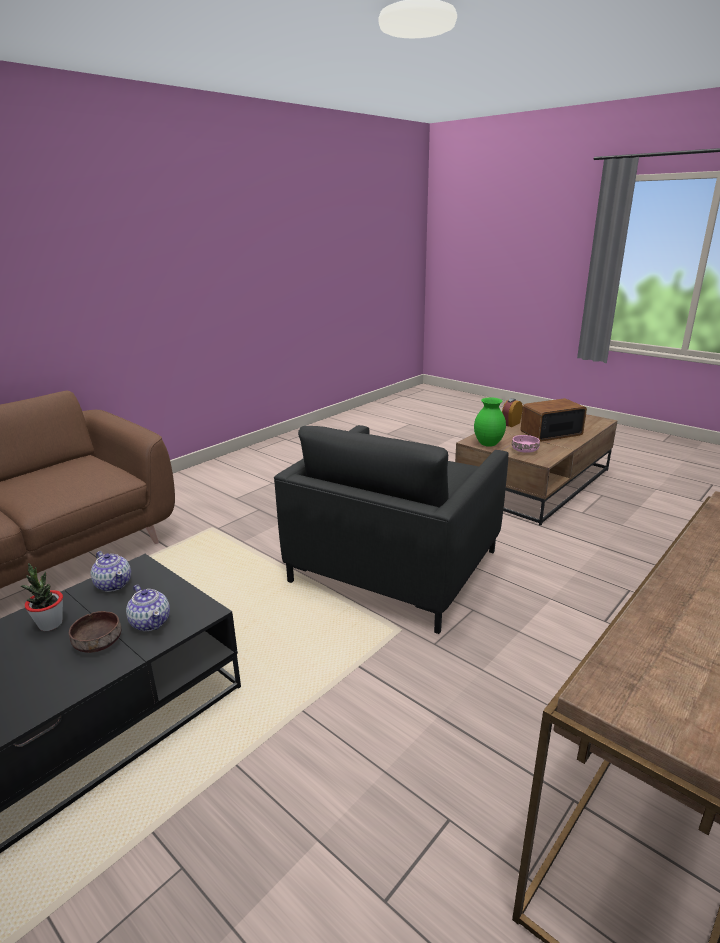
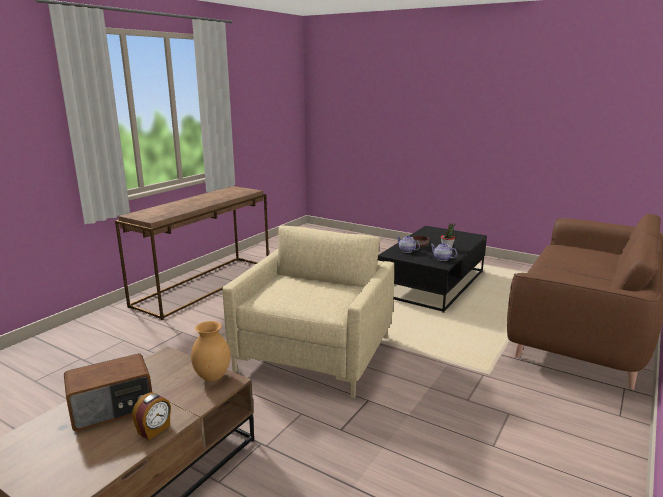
camera: 170 degrees right, 5 degrees down
(394, 566) = (315, 354): black armchair -> beige armchair
(487, 444) = (213, 377): green vase -> brown vase
(524, 450) = (175, 369): pink bowl -> none

